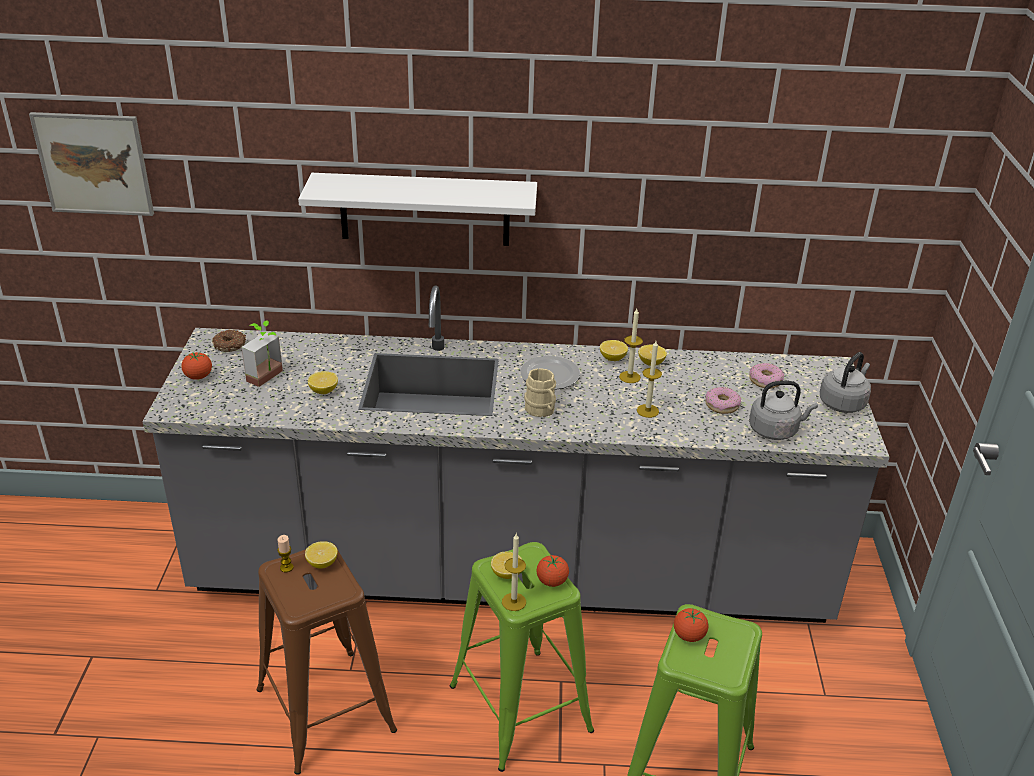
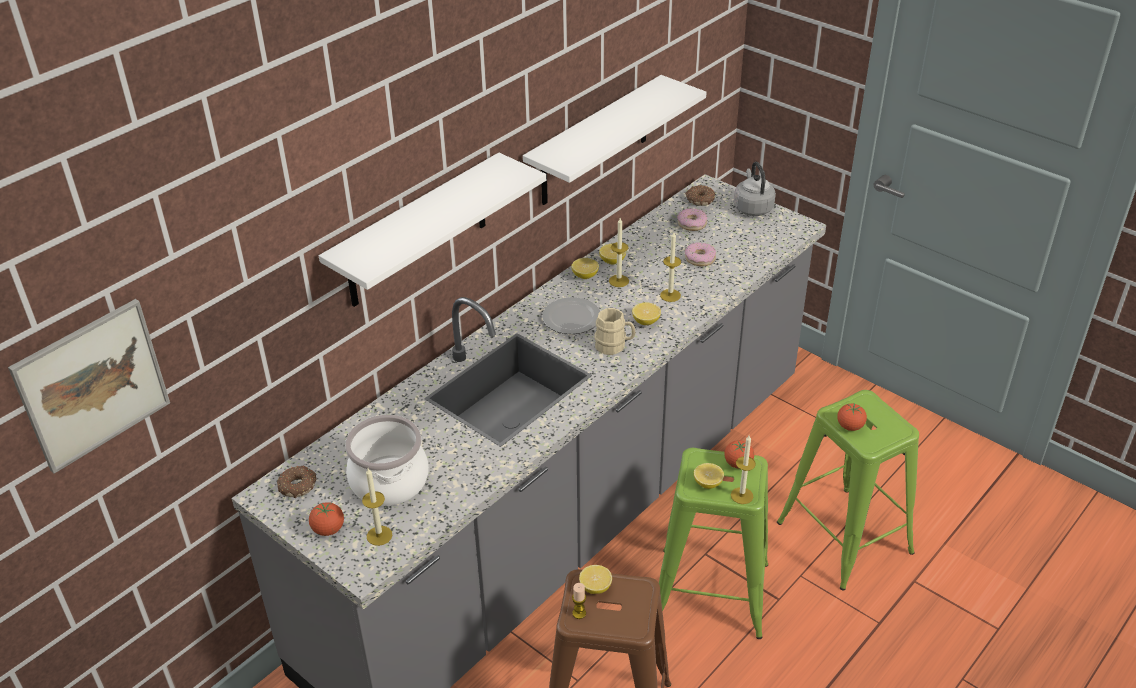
camera: 50 degrees left, 5 degrees up
(211, 400) = (379, 535): none -> candle
(270, 378) = (388, 481): potted plant -> cooking pot
(324, 391) = (449, 455): lemon -> lemon (646, 321)
(678, 236) = (595, 142): none -> white shelf
(775, 430) = (753, 252): grey kettle -> none
(807, 370) = (699, 199): none -> donut

